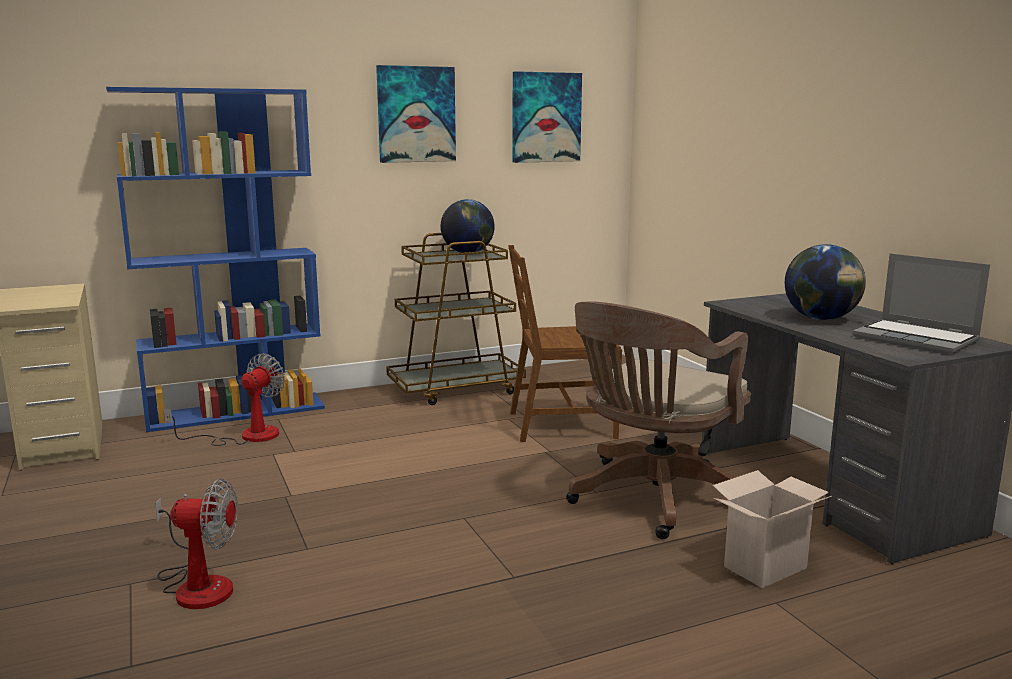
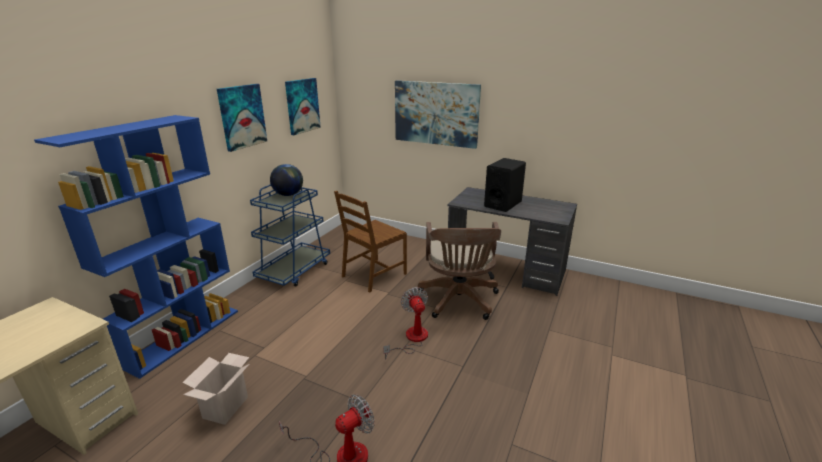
camera: 40 degrees left, 10 degrees up
(245, 436) = (218, 351): fan -> fan (412, 339)
(456, 389) = (294, 271): brown cart -> blue cart
(765, 132) = (436, 113): none -> picture
(765, 566) = (528, 315): cardboard box -> cardboard box (225, 406)
(821, 319) = (503, 204): globe -> black speaker
(917, 339) = (547, 208): laptop -> none

